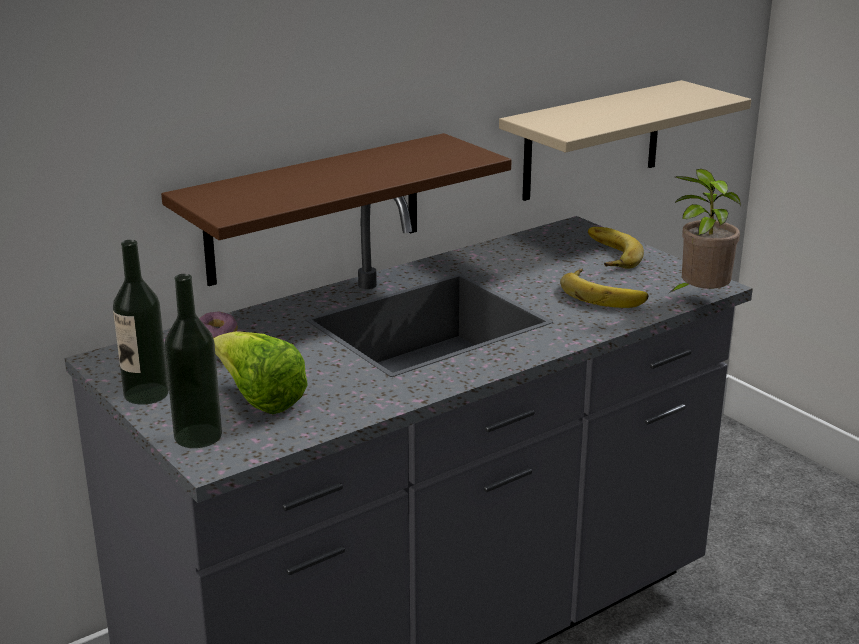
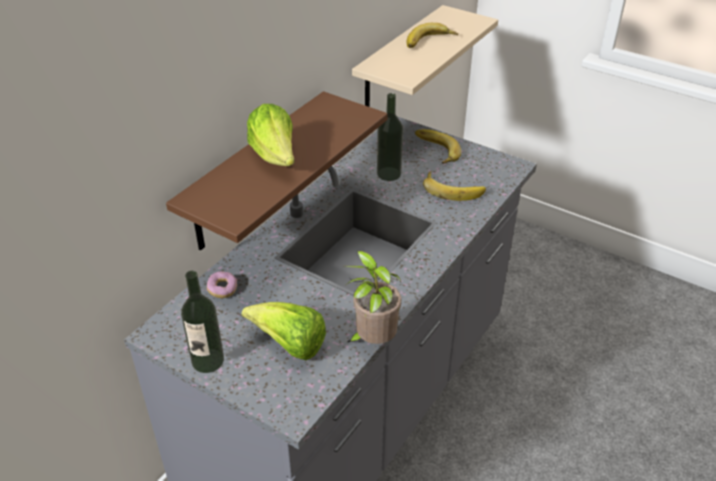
camera: 20 degrees left, 15 degrees up
(198, 436) = (269, 392): bottle -> bottle (388, 174)
(328, 175) = (275, 157): none -> lettuce
(630, 107) = (430, 42): none -> banana
(700, 297) = (511, 179): potted plant -> potted plant (373, 341)

